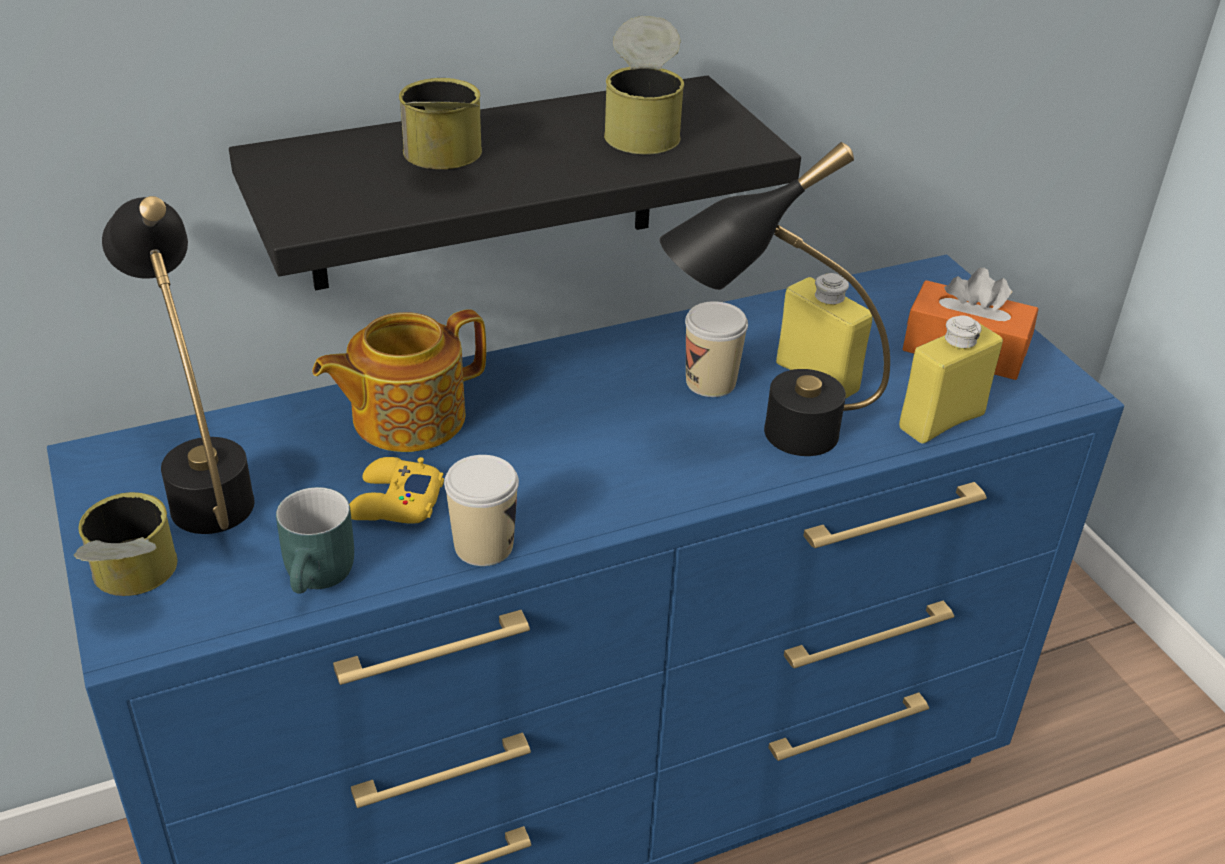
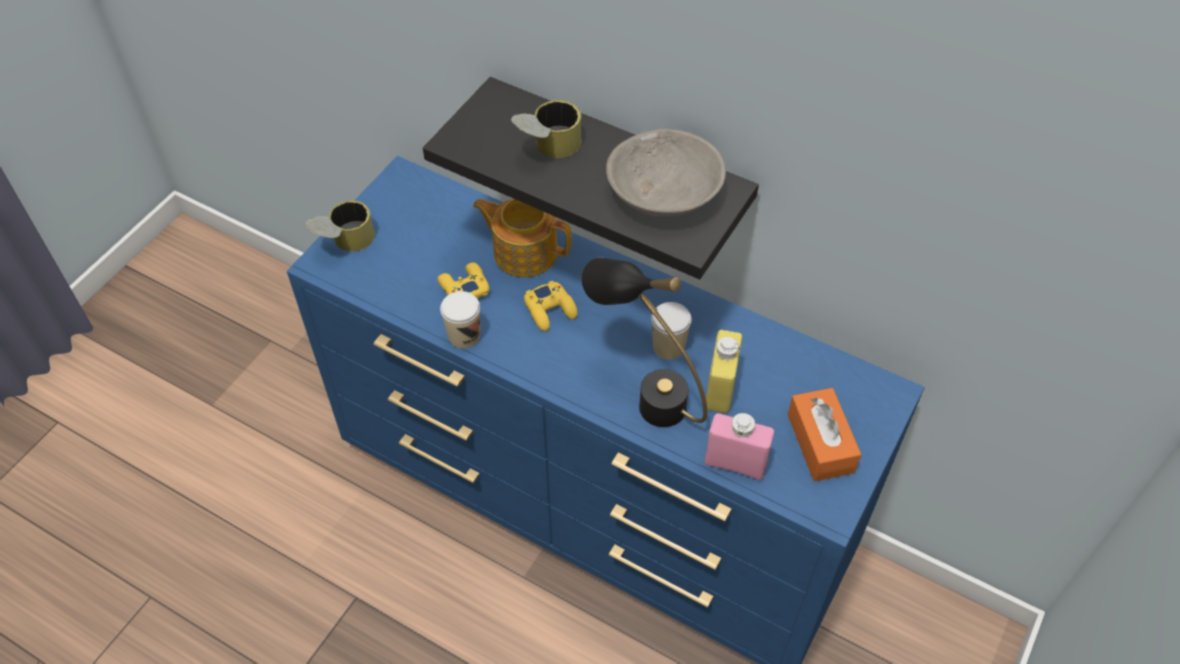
camera: 55 degrees right, 15 degrees up
(203, 482) = (419, 218): black table lamp -> none
(322, 577) = (398, 296): turquoise mug -> none
(536, 444) = (550, 310): none -> yellow game controller
(643, 126) = (664, 193): can -> grey bowl
(941, 421) = (735, 463): yellow bottle -> pink bottle

